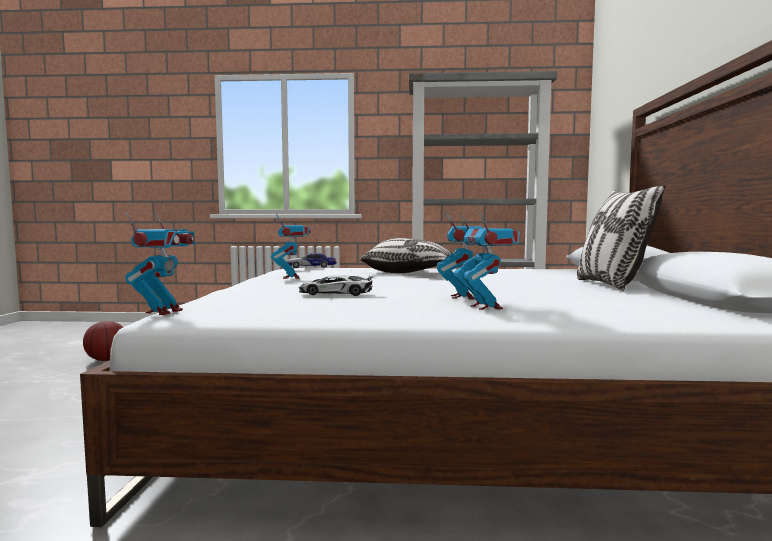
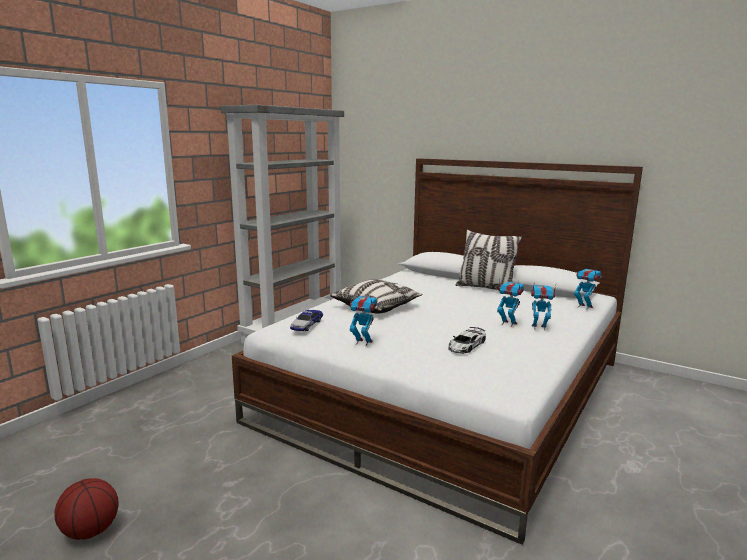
camera: 60 degrees left, 10 degrees up
(163, 312) = (502, 399): toy robot -> toy robot (584, 307)

